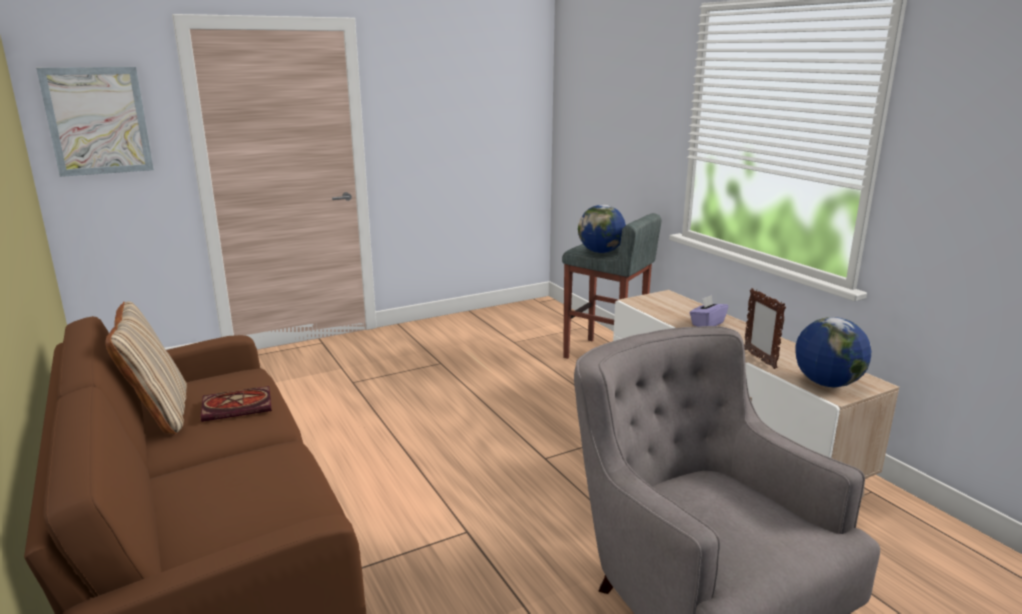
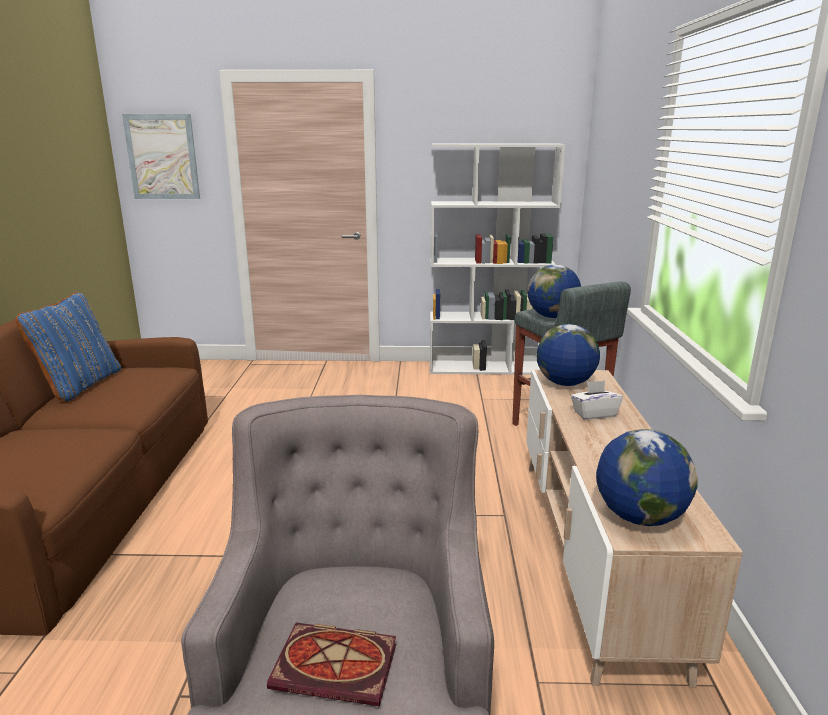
camera: 30 degrees right, 0 degrees up
(158, 414) = (79, 385): beige pillow -> blue pillow
(239, 406) = (128, 392): book -> book (338, 666)
(487, 314) = (487, 368): none -> white bookcase
(655, 306) = (565, 383): none -> globe
(707, 324) = (594, 414): purple tissue box -> white tissue box
(759, 359) = (596, 466): picture frame -> none

